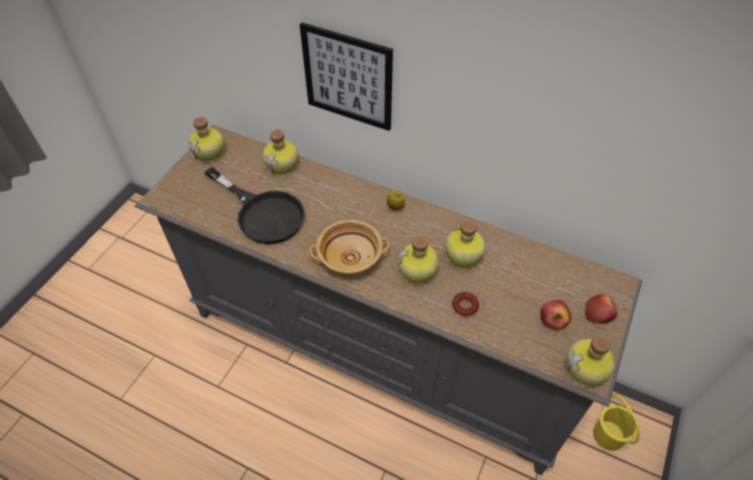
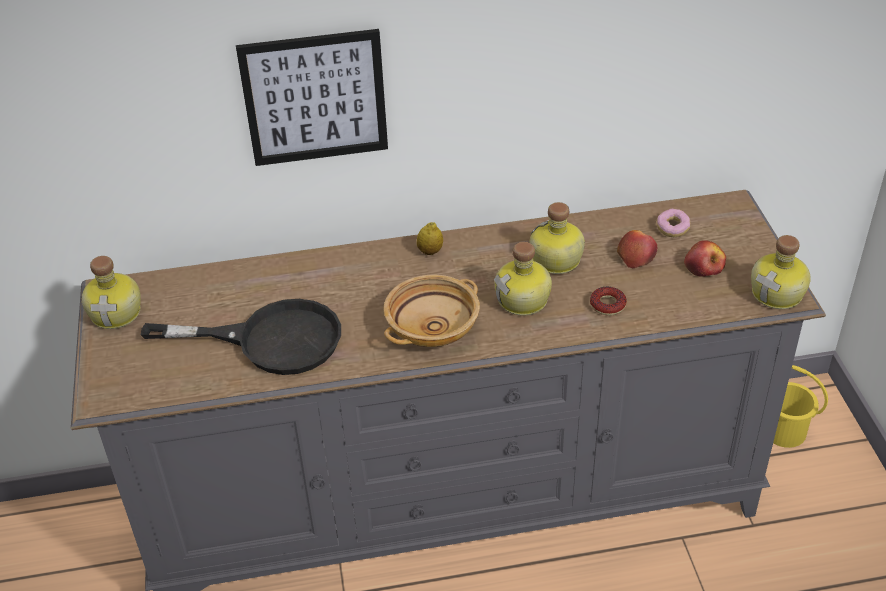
camera: 35 degrees left, 10 degrees down
(283, 165) = (238, 277): bottle -> none
(558, 278) = (672, 229): none -> donut
(599, 312) = (740, 238): apple -> apple (636, 255)

